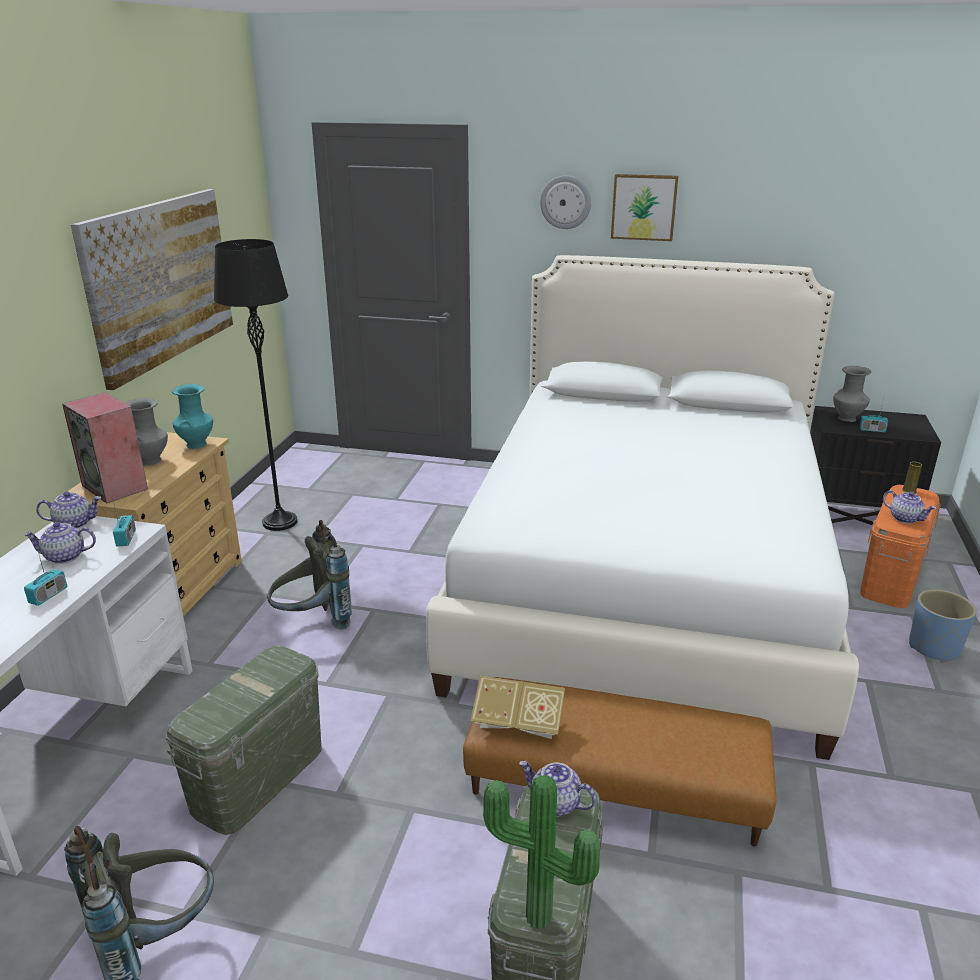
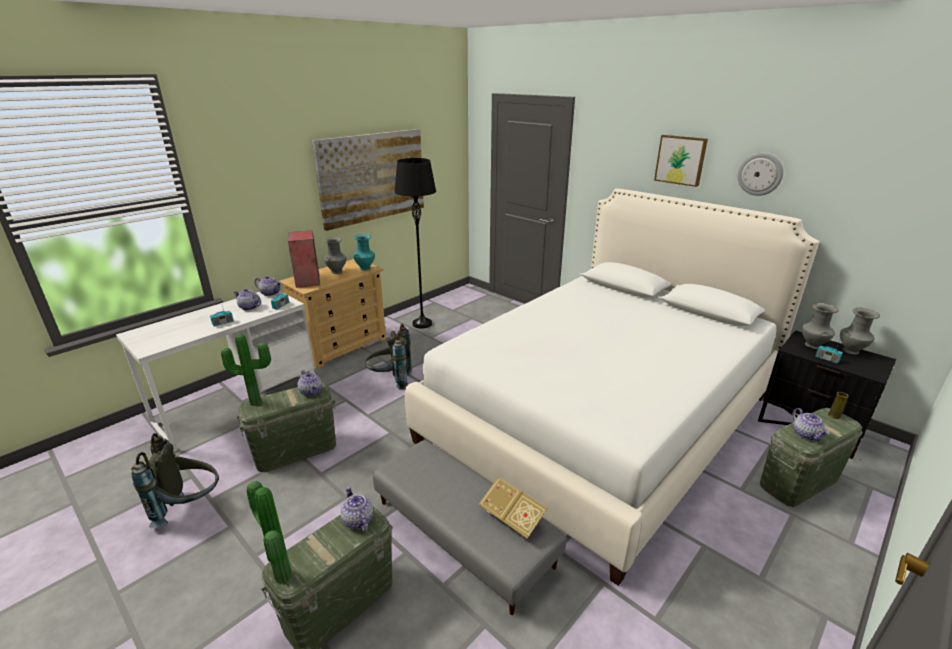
camera: 30 degrees right, 0 degrees up
(197, 712) = (256, 401): none -> potted plant
(278, 665) = (311, 392): none -> teapot
(518, 723) = (409, 470): book -> book (512, 518)
(565, 202) = (628, 152): wall clock -> wall clock (760, 174)
(615, 781) = (464, 532): brown ottoman -> grey ottoman
(883, 416) = (851, 351): none -> grey vase
(890, 579) = (799, 481): orange storage box -> green storage box
(934, 648) = (789, 546): blue planter -> none

